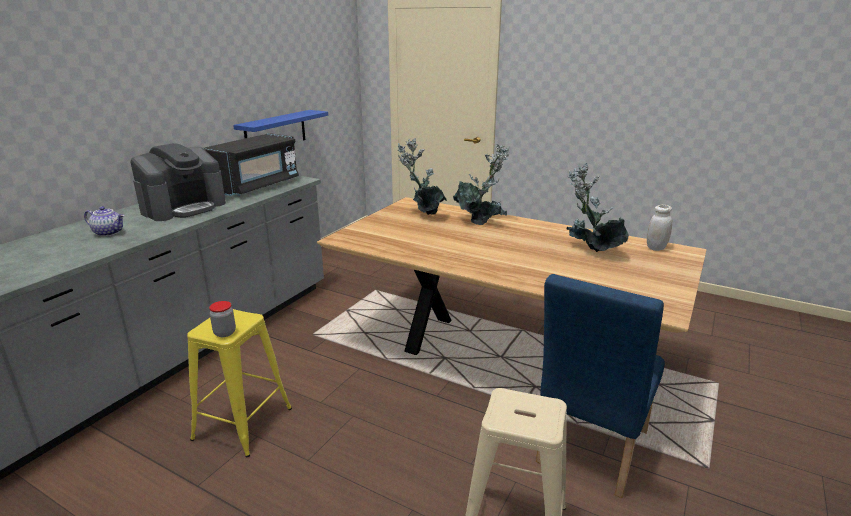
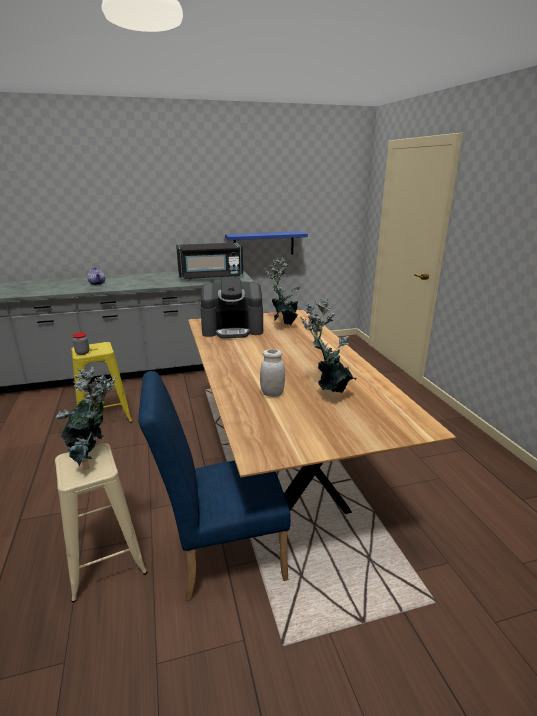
camera: 45 degrees right, 0 degrees up
(184, 207) = (152, 280): coffee machine -> coffee machine (233, 329)
(481, 221) = (310, 340): potted plant -> potted plant (92, 456)
(656, 248) = (400, 413): white jar -> white jar (272, 393)

